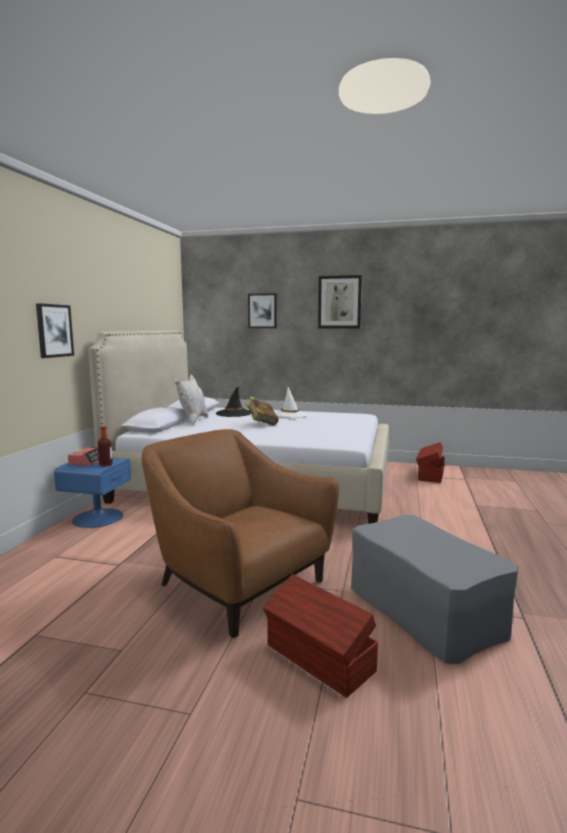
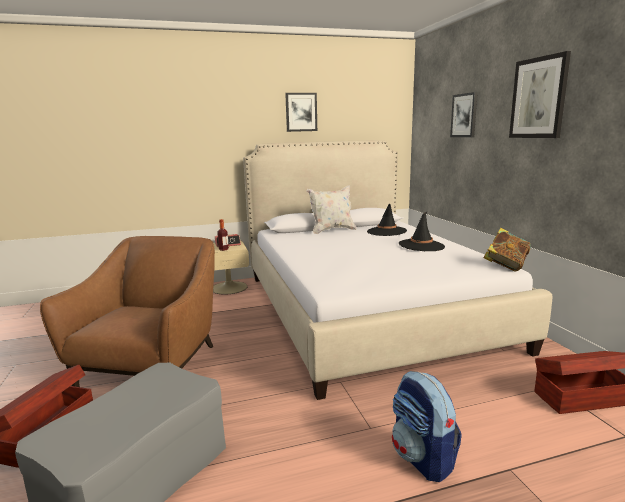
camera: 60 degrees right, 5 degrees up
(54, 330) = (214, 144): picture -> picture (301, 112)
(97, 517) = (229, 287): blue nightstand -> beige nightstand
(261, 424) = (357, 247): book -> book (505, 266)
(290, 415) = (421, 245): white hat -> black hat
(457, 519) = (423, 458): none -> backpack

